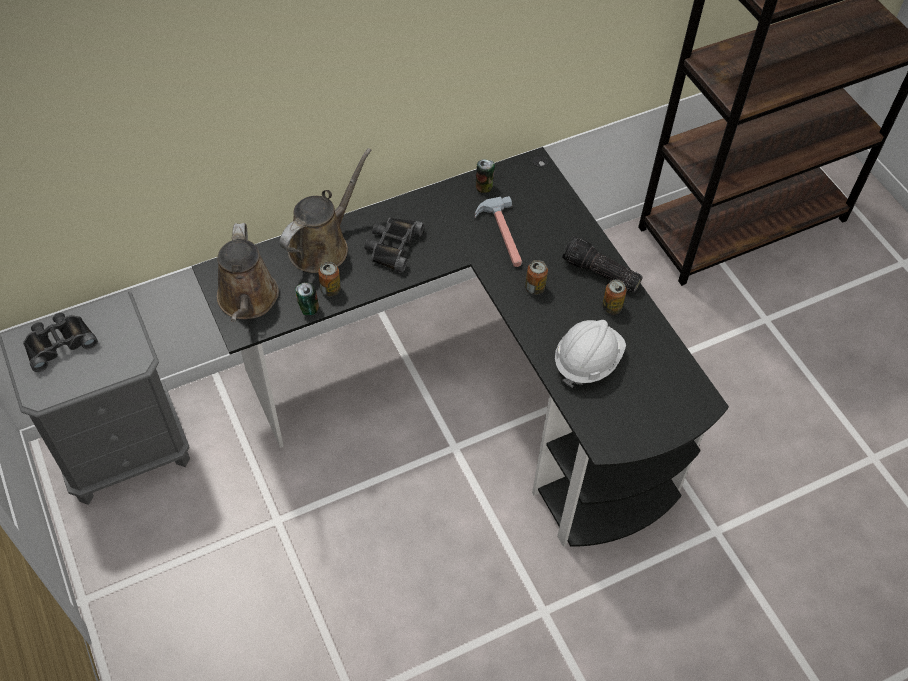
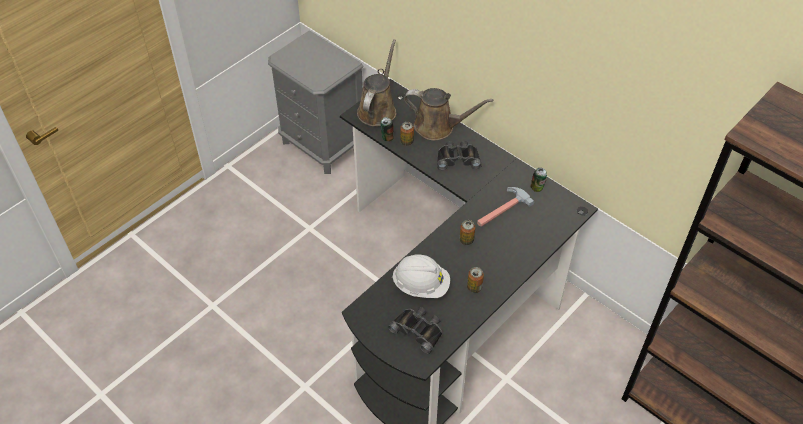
camera: 70 degrees right, 5 degrees down
(59, 343) = (314, 52): black binoculars -> black binoculars (418, 330)
(247, 300) = (378, 109): brown watering can -> brown watering can turned 135 degrees clockwise
(599, 273) = (500, 272): flashlight -> none

